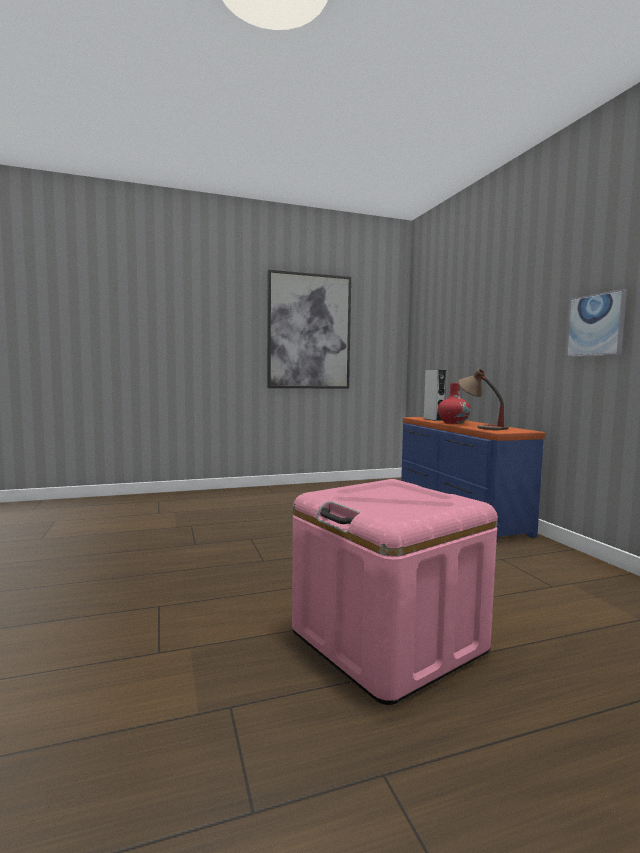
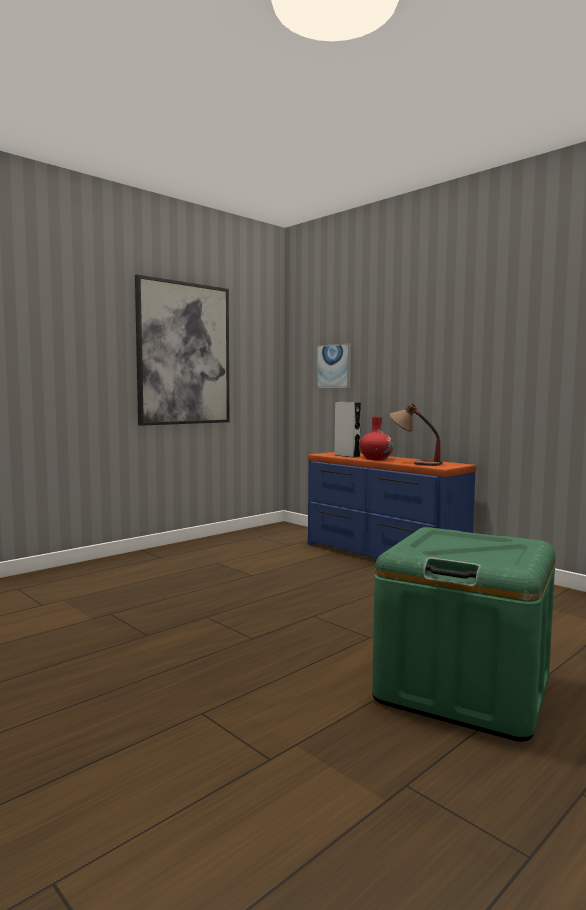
camera: 25 degrees left, 0 degrees up
(387, 641) = (463, 689): pink storage box -> green storage box
(596, 325) = (525, 364): picture -> picture (334, 366)

